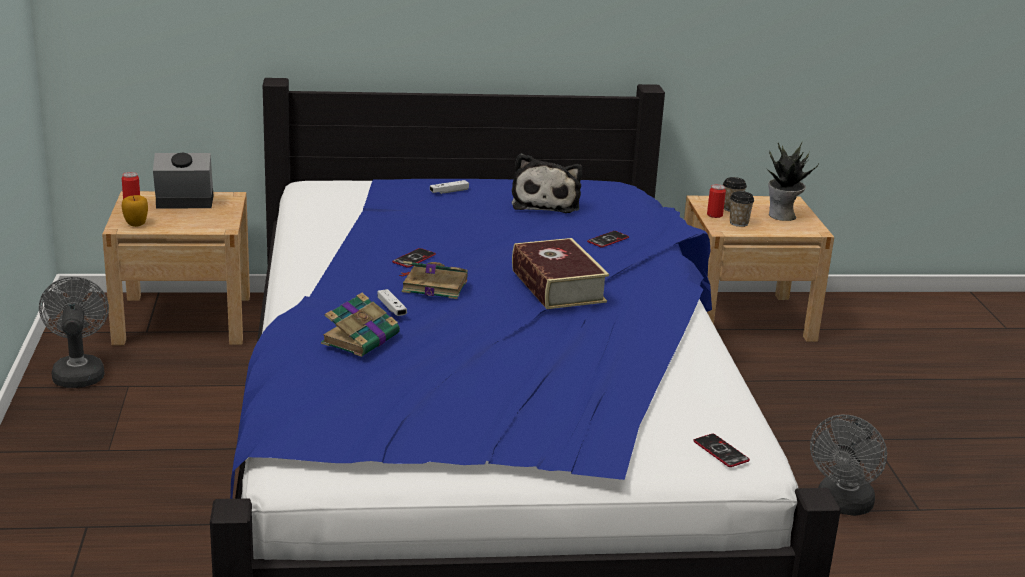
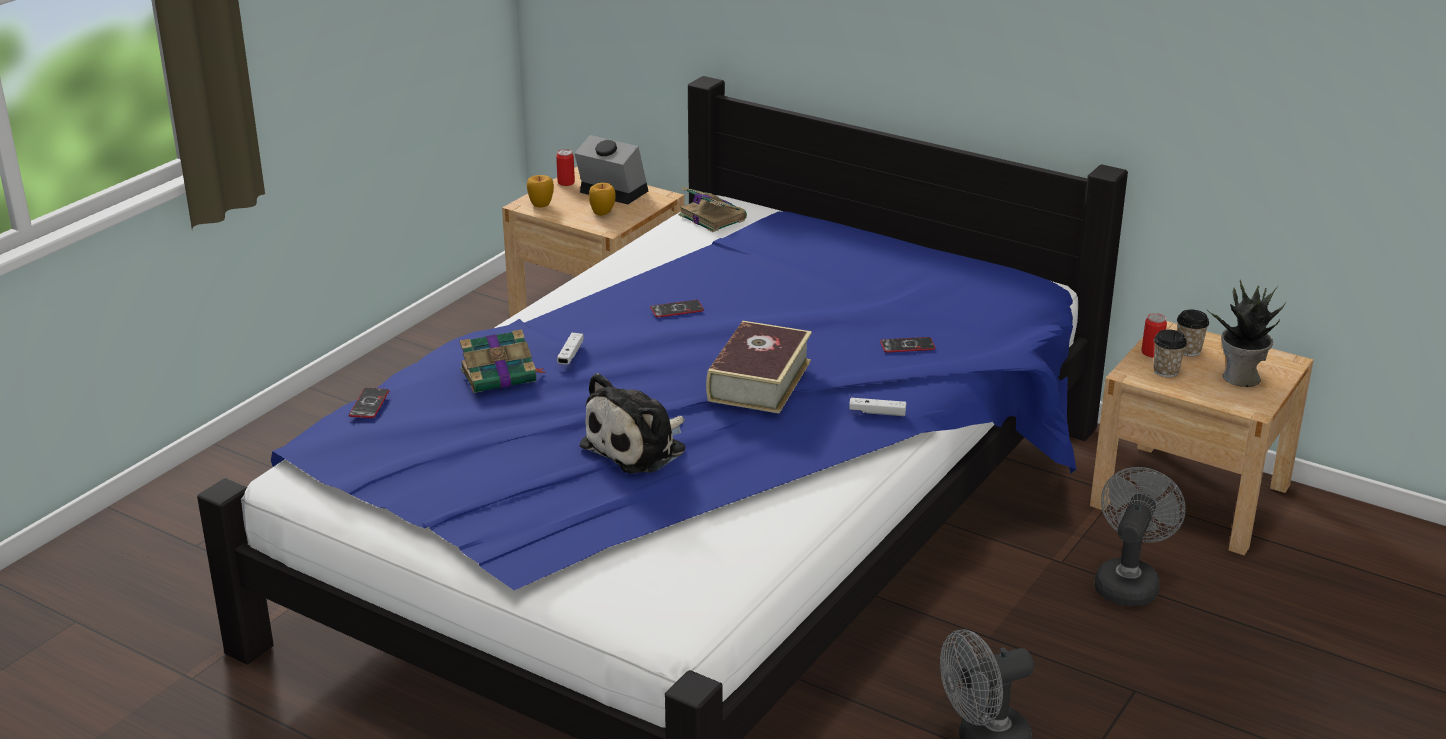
camera: 40 degrees right, 5 degrees up
(78, 372) = (453, 338): grey fan -> grey fan (1128, 582)
(200, 218) = (602, 213): none -> apple
(433, 286) = (643, 343): book -> book (711, 217)
(449, 192) = (829, 245): white game controller -> white game controller (877, 412)
(546, 203) = (911, 284): plush toy -> plush toy (639, 447)
(721, 451) = (656, 603): phone -> phone (369, 404)

